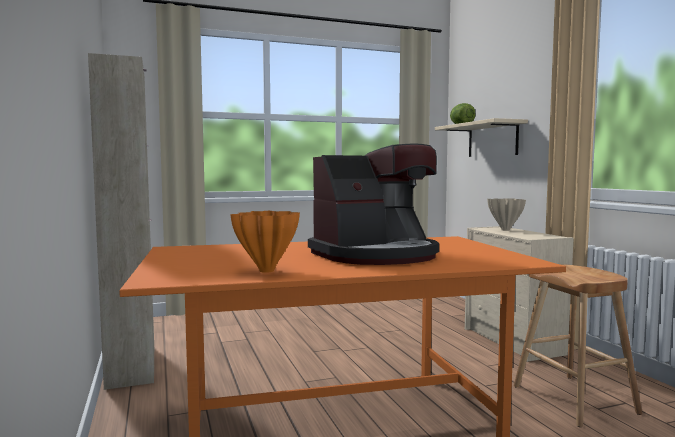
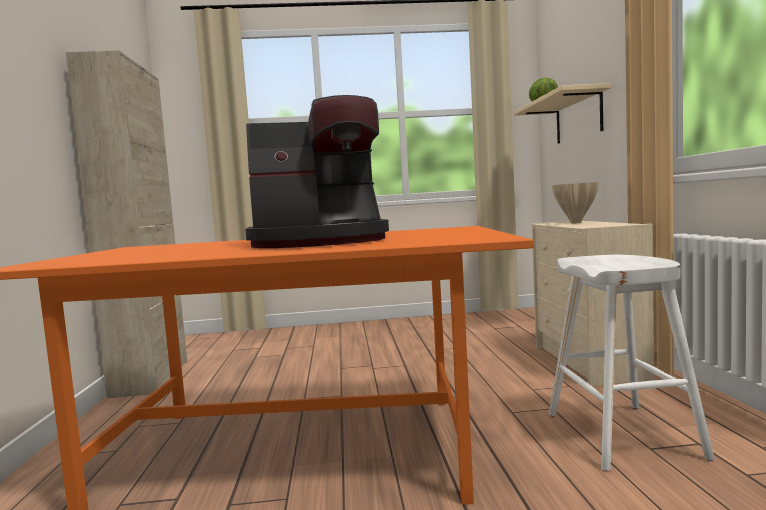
camera: 15 degrees right, 0 degrees up
(268, 271) = (154, 256): orange vase -> none
(573, 399) = (621, 434): brown stool -> white stool

